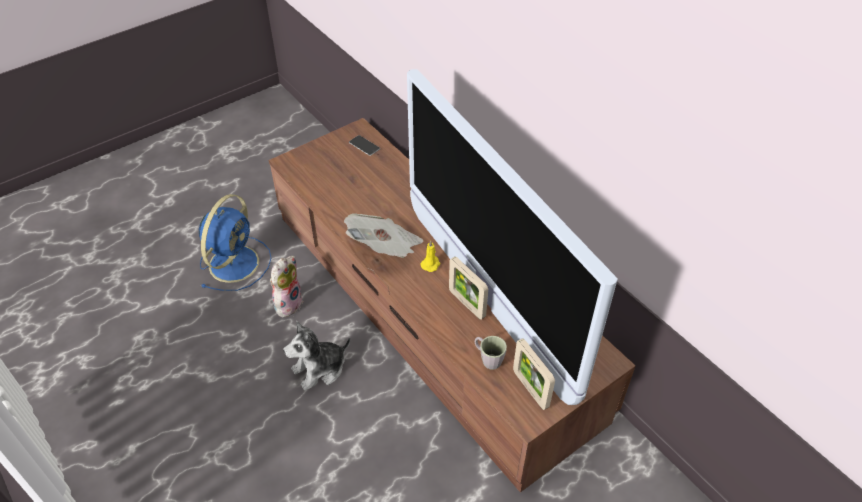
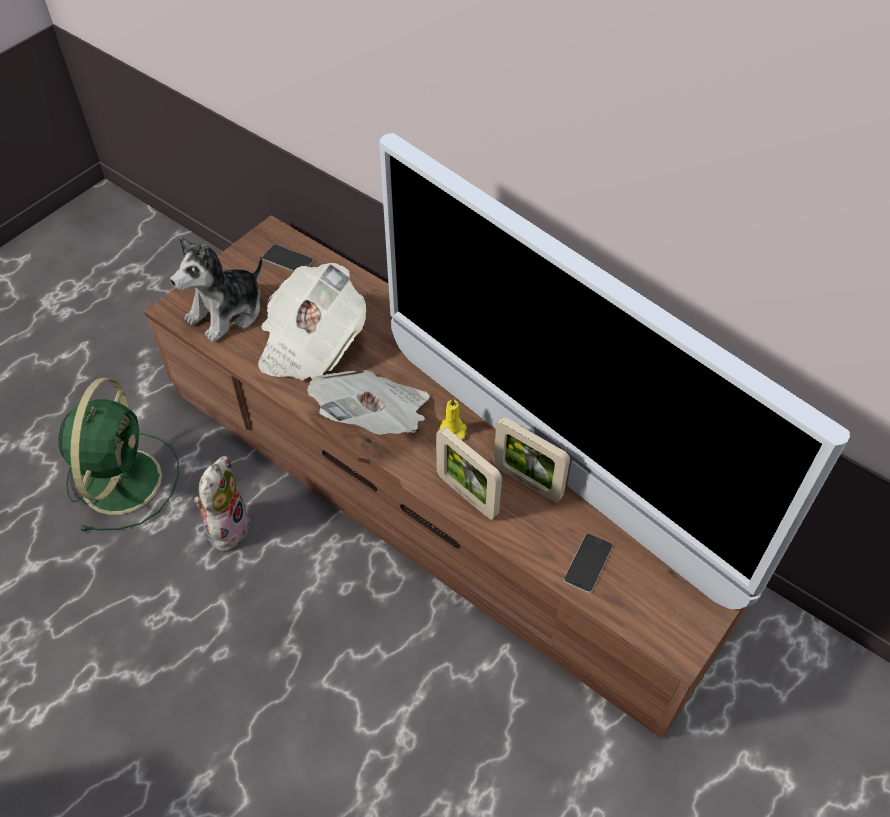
camera: 15 degrees left, 5 degrees up
(235, 262) = (123, 478): blue fan -> green fan
(320, 369) = (309, 621): plush toy -> plush toy (227, 312)
(361, 197) = (310, 344): none -> newspaper
(488, 359) = (588, 563): grey mug -> phone
(530, 389) = (665, 596): picture frame -> picture frame (467, 495)

